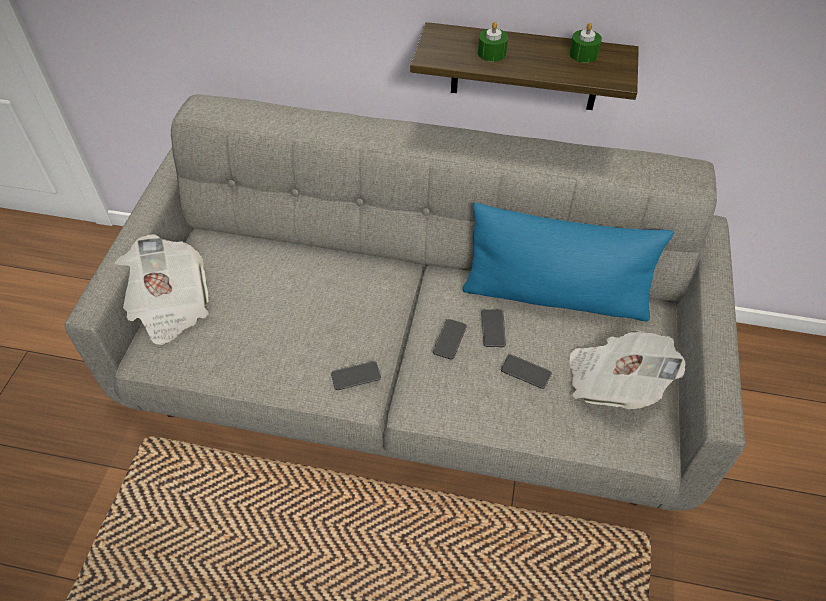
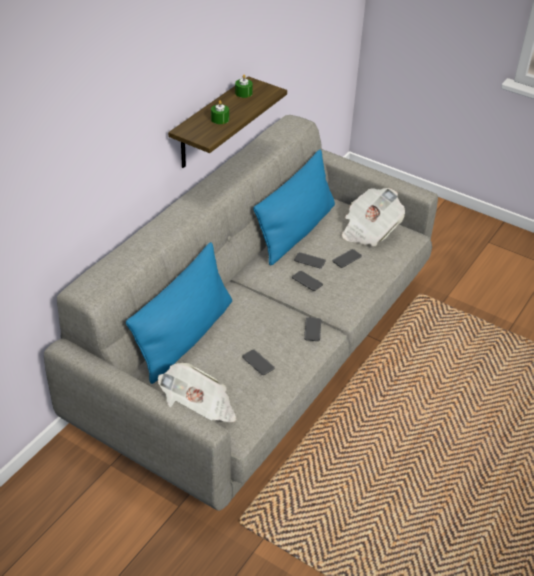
camera: 70 degrees left, 10 degrees down
(263, 335) = (258, 363): none -> phone
(286, 253) = (185, 337): none -> blue pillow

